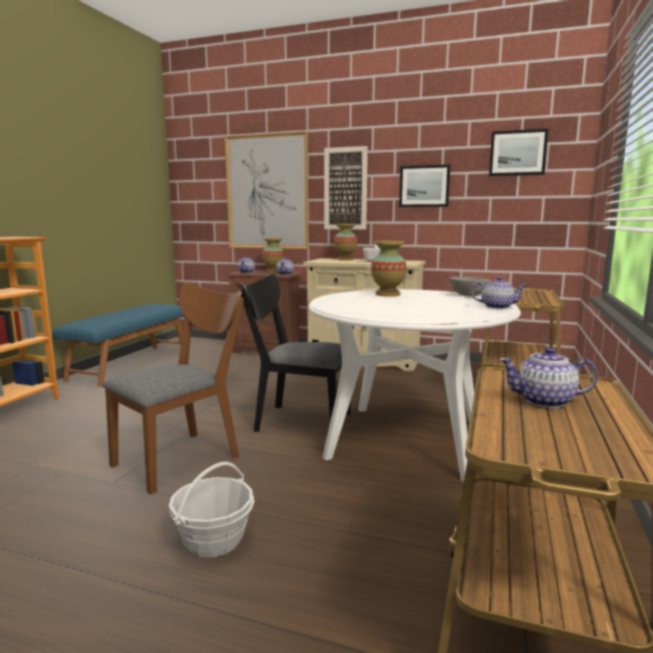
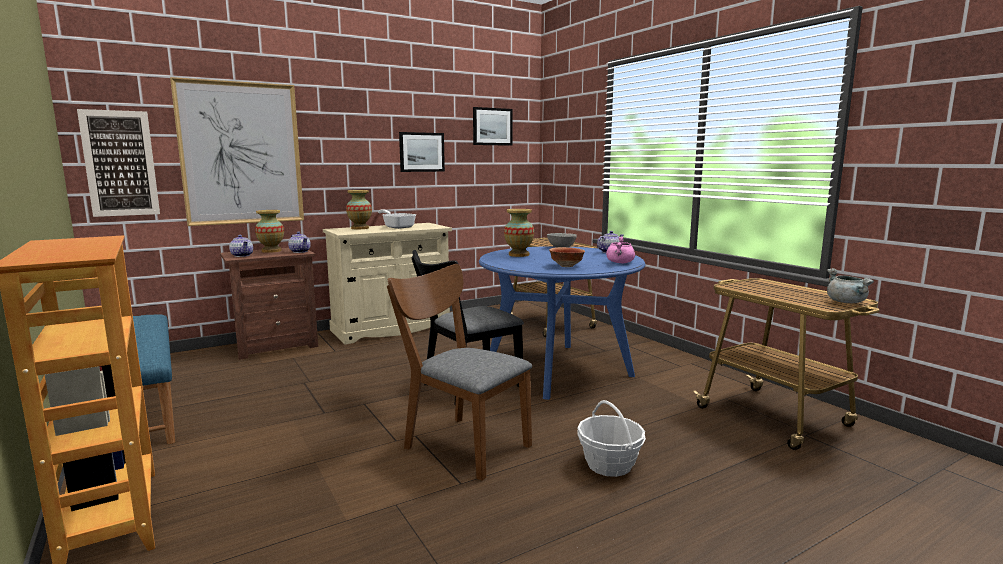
camera: 50 degrees left, 0 degrees up
(184, 457) = (460, 443): brown chair -> brown chair turned 45 degrees counterclockwise
(345, 188) = (343, 152): picture -> picture (120, 163)
(372, 309) = (566, 266): none -> bowl
(406, 440) = (558, 369): white dining table -> blue dining table
(444, 316) = (620, 263): none -> pink cooking pot
(545, 401) = (776, 291): teapot -> none
(585, 456) = (847, 302): none -> grey cooking pot

